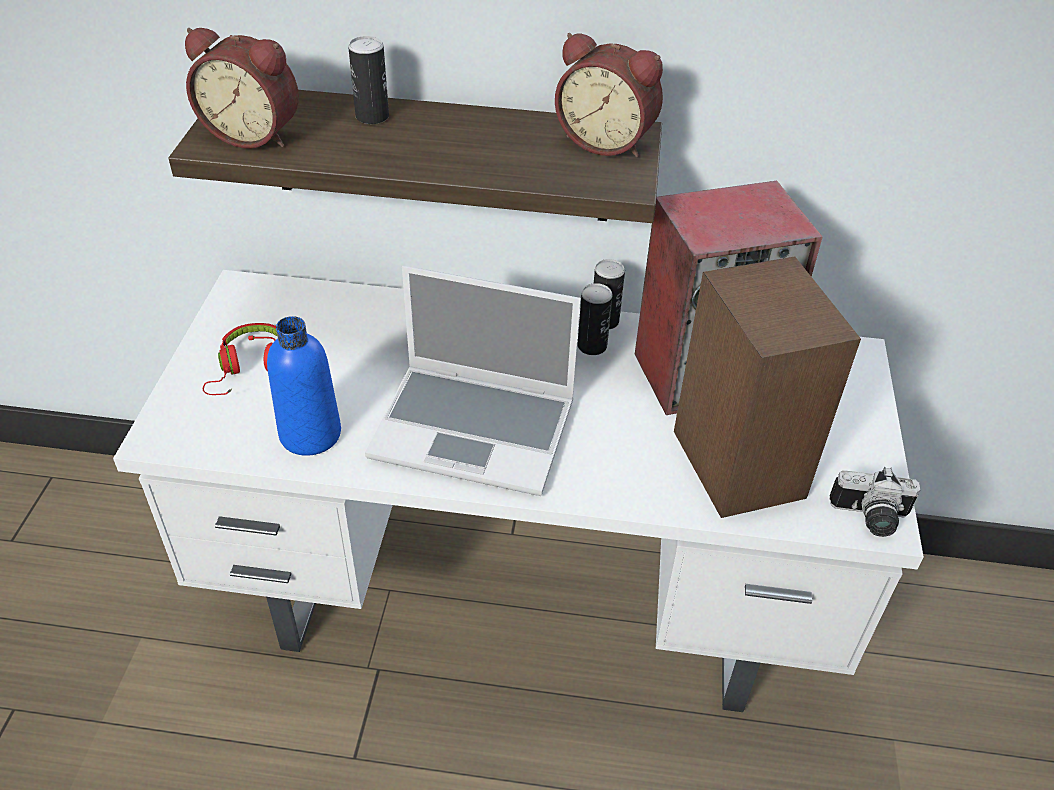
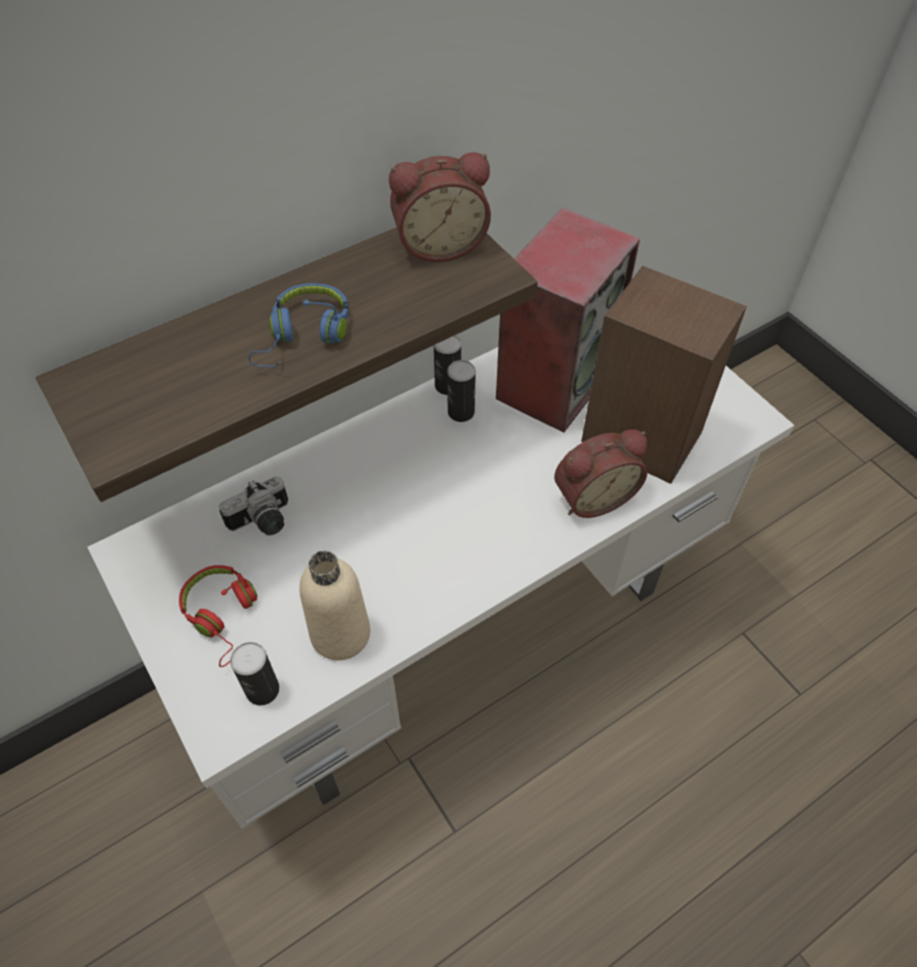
camera: 40 degrees left, 10 degrees up
(254, 134) = (143, 412): alarm clock -> alarm clock (592, 495)
(310, 434) = (340, 634): blue bottle -> beige bottle
(372, 116) = (226, 330): can -> can (262, 690)
(419, 146) = (305, 336): none -> blue headphones
(476, 430) = (456, 537): laptop -> none
(870, 518) = (746, 420): camera -> camera (263, 522)

